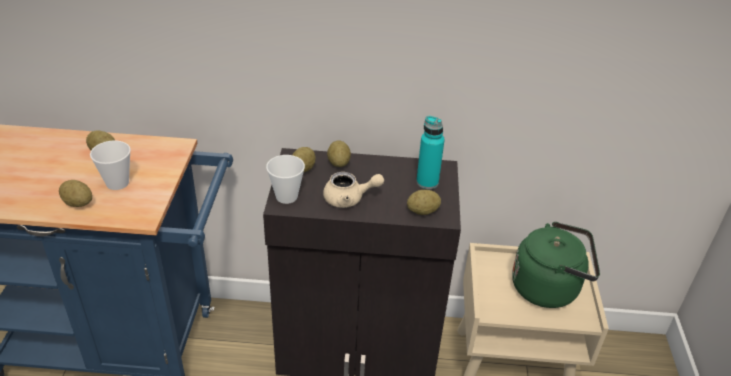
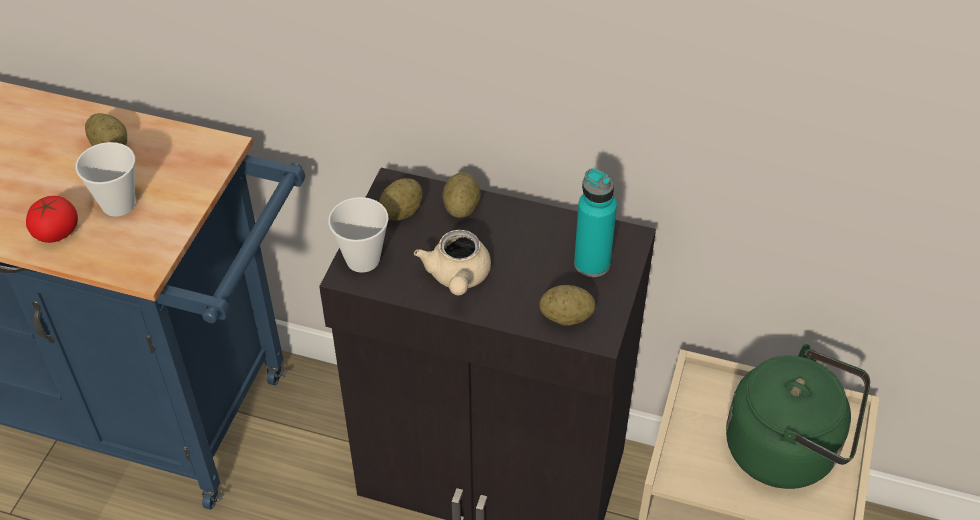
camera: 15 degrees right, 10 degrees up
(78, 203) = (56, 232): potato -> tomato
(349, 199) = (457, 277): beige teapot -> beige teapot turned 75 degrees clockwise

